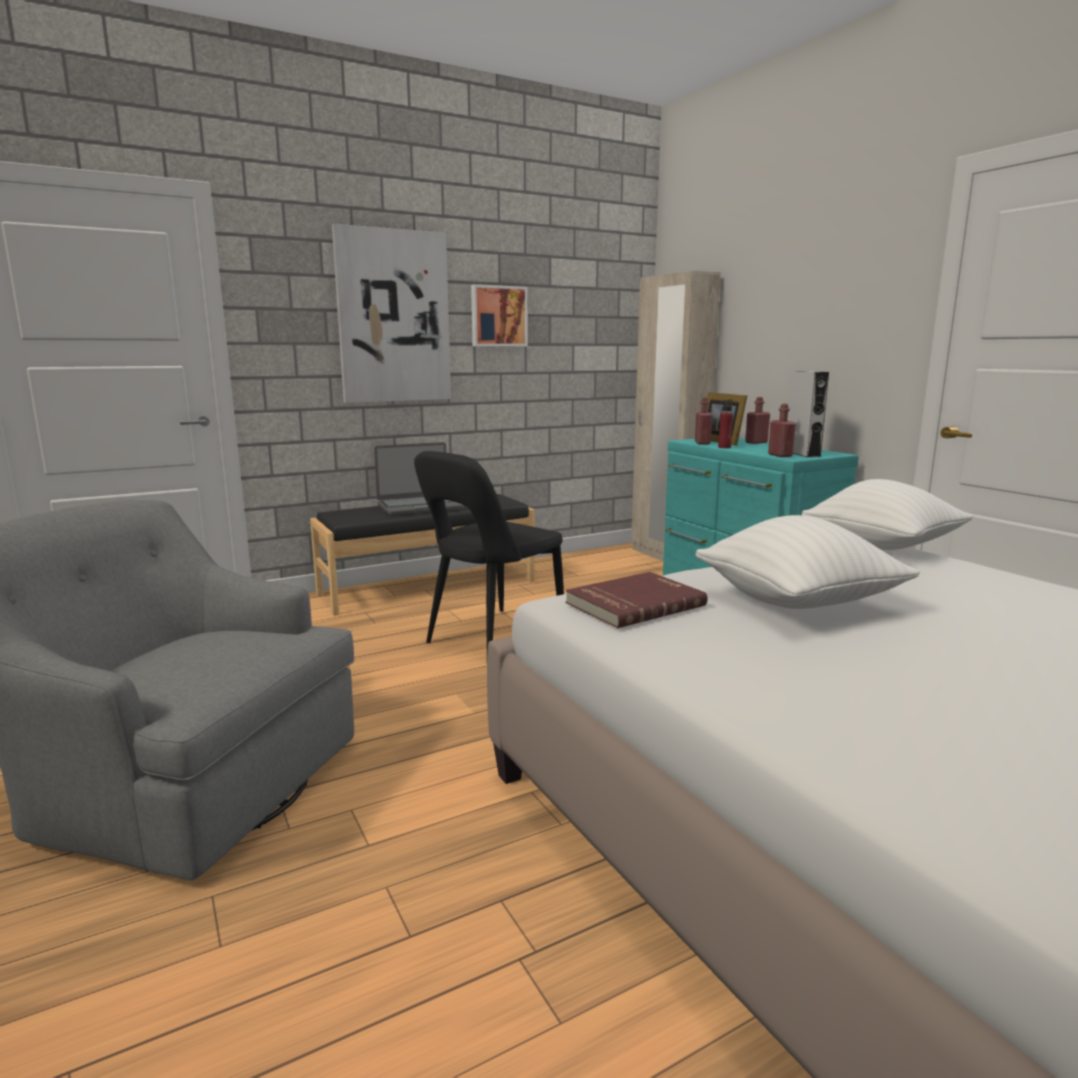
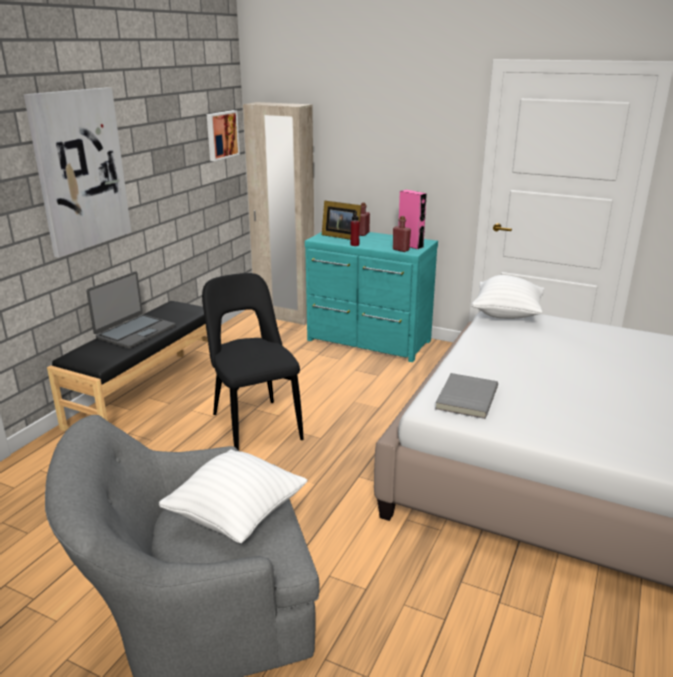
camera: 35 degrees left, 10 degrees up
(491, 638) = (254, 425): black chair -> black chair turned 150 degrees clockwise
(498, 316) = (151, 152): picture -> picture (221, 135)
(633, 603) = (465, 398): red book -> grey book
(702, 443) = (332, 241): red bottle -> none
(798, 604) = (528, 372): white pillow -> white pillow (236, 516)
(803, 454) = (410, 245): grey speaker -> pink speaker

